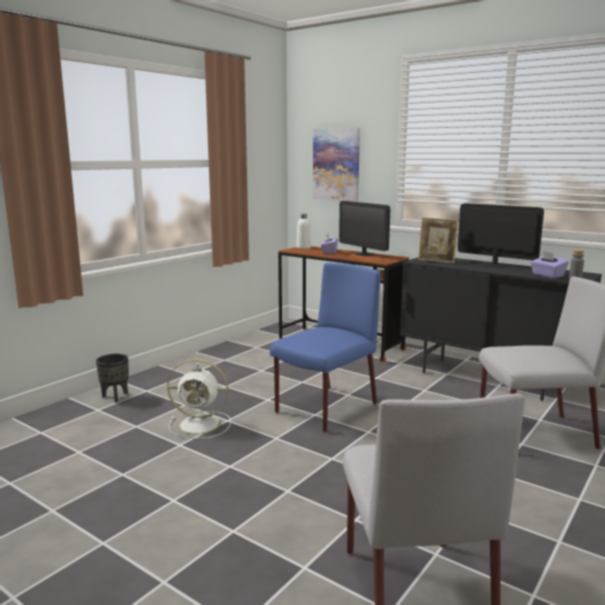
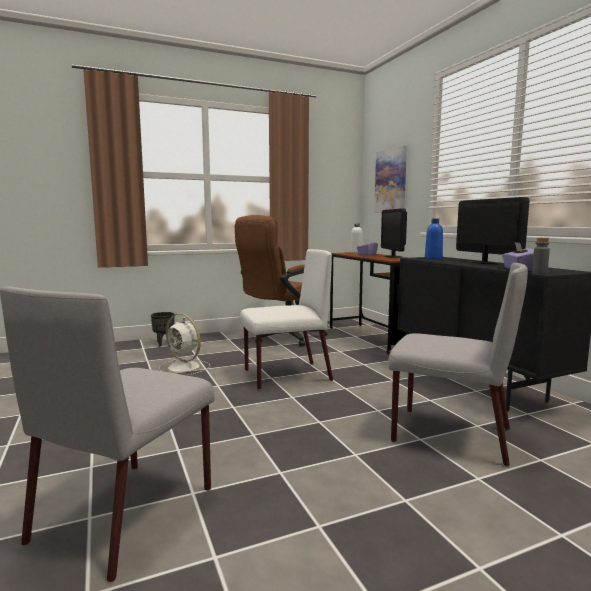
camera: 30 degrees right, 5 degrees down
(248, 361) = (281, 338): none -> brown office chair
(325, 408) = (285, 376): blue chair -> white chair
(436, 261) = (433, 258): picture frame -> blue bottle

